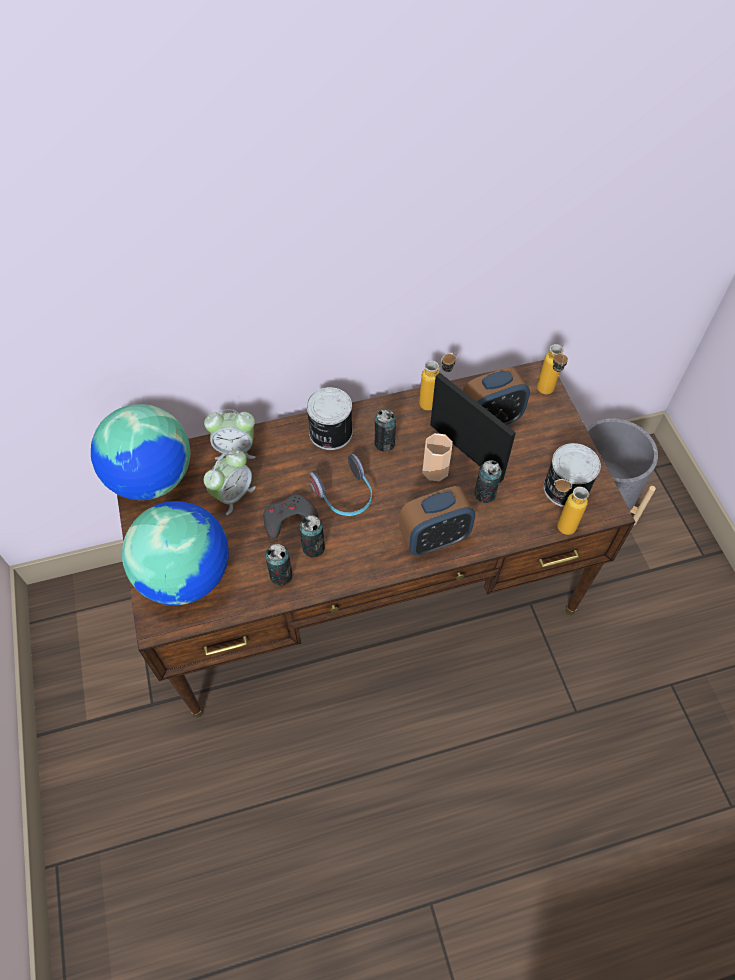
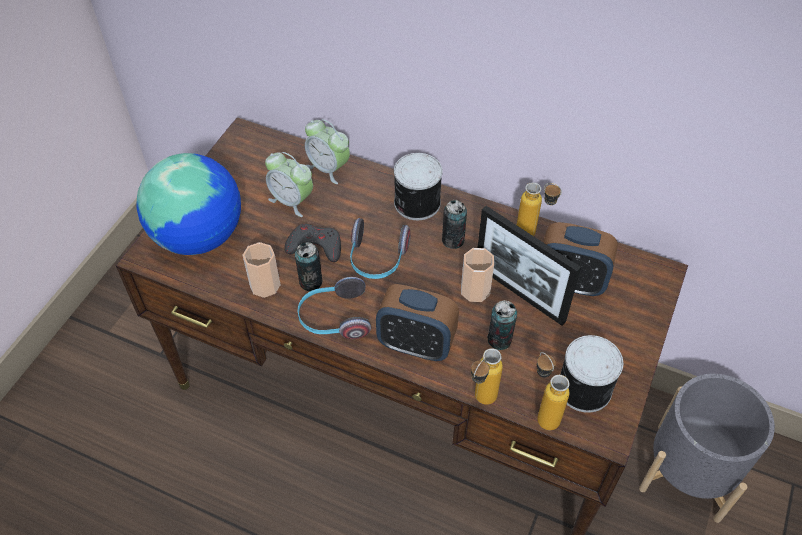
camera: 40 degrees right, 5 degrees down
(152, 479) = (246, 151): globe -> none
(233, 495) = (292, 201): alarm clock -> alarm clock turned 45 degrees clockwise
(281, 575) = (265, 285): can -> cup
(358, 562) = (334, 318): none -> headphones
(466, 451) = (519, 293): picture frame -> picture frame turned 135 degrees clockwise
(546, 394) = (651, 294): bottle -> bottle (480, 402)

